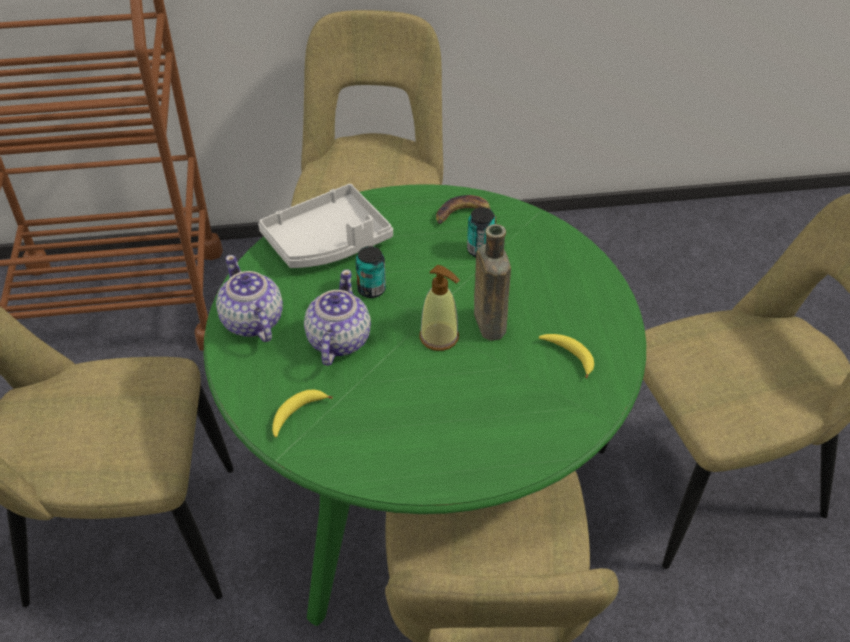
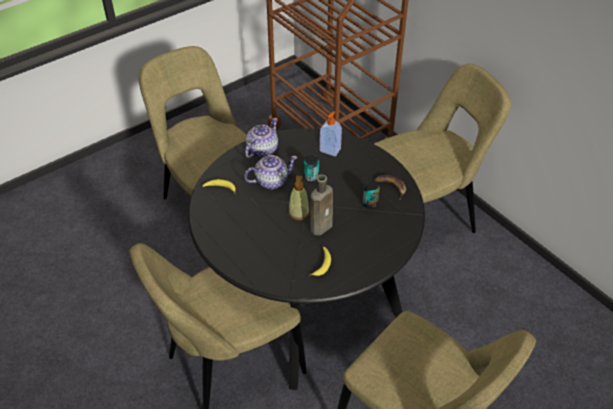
camera: 60 degrees right, 0 degrees up
(328, 242) = (330, 150): grey tray -> soap dispenser
(424, 497) = (306, 304): green dining table -> black dining table

